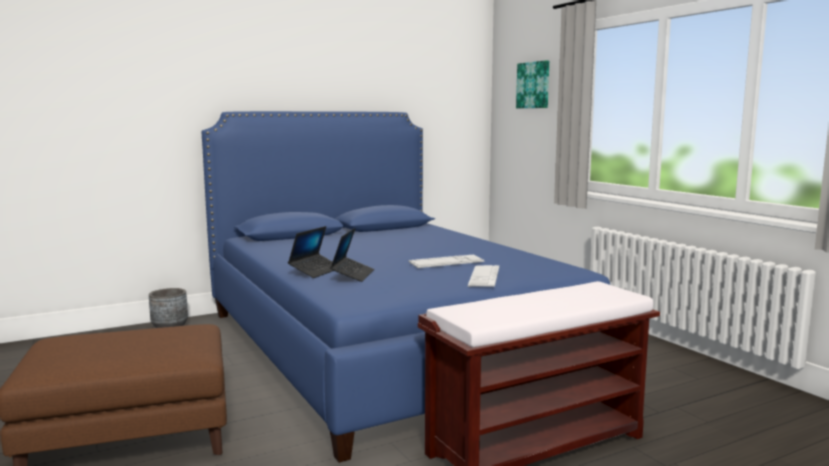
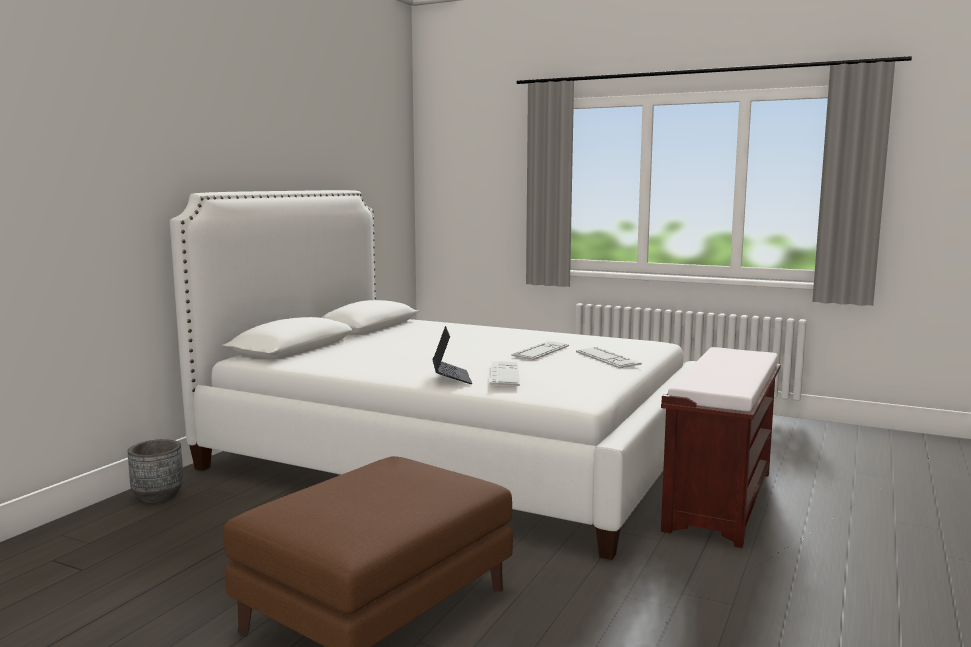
camera: 35 degrees left, 0 degrees up
(352, 275) = (504, 374): laptop -> keyboard
(389, 345) = (455, 454): blue bed -> white bed
(534, 85) = (481, 161): picture -> none

